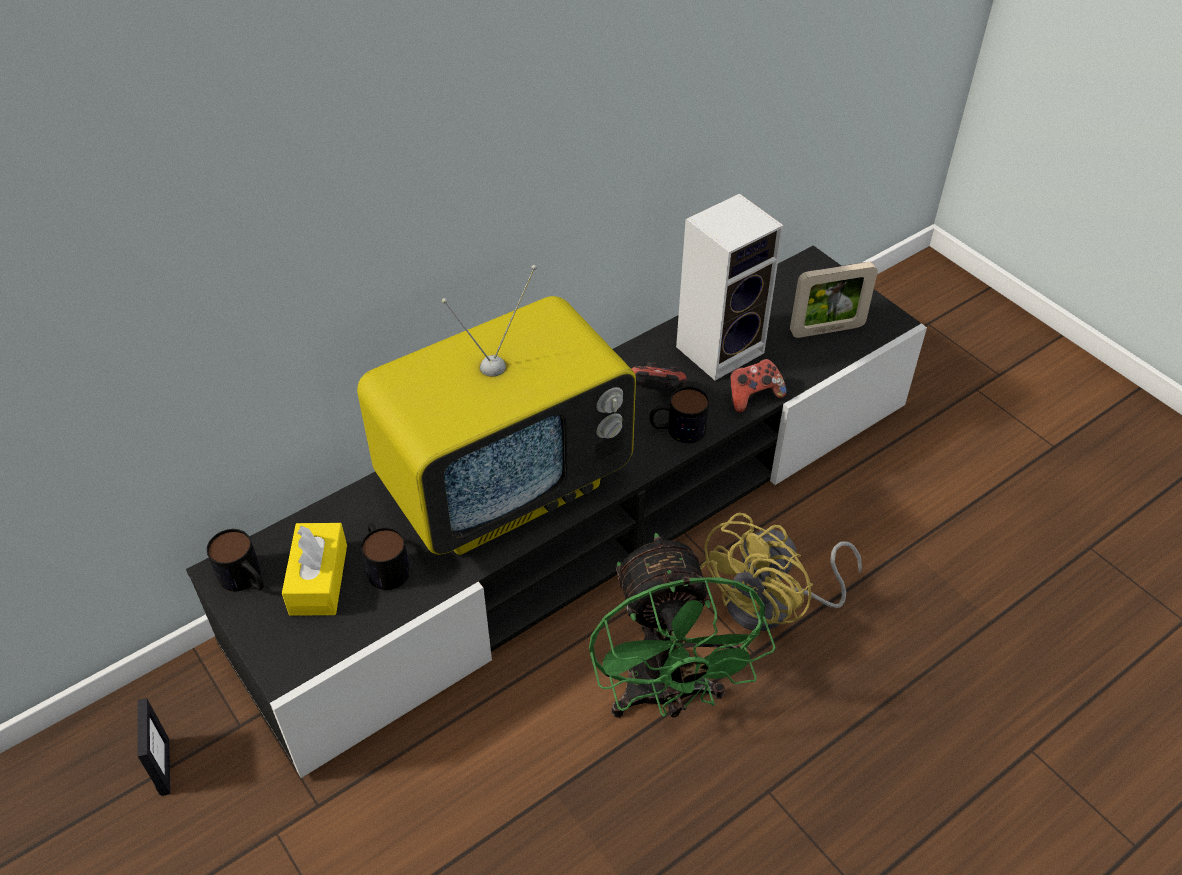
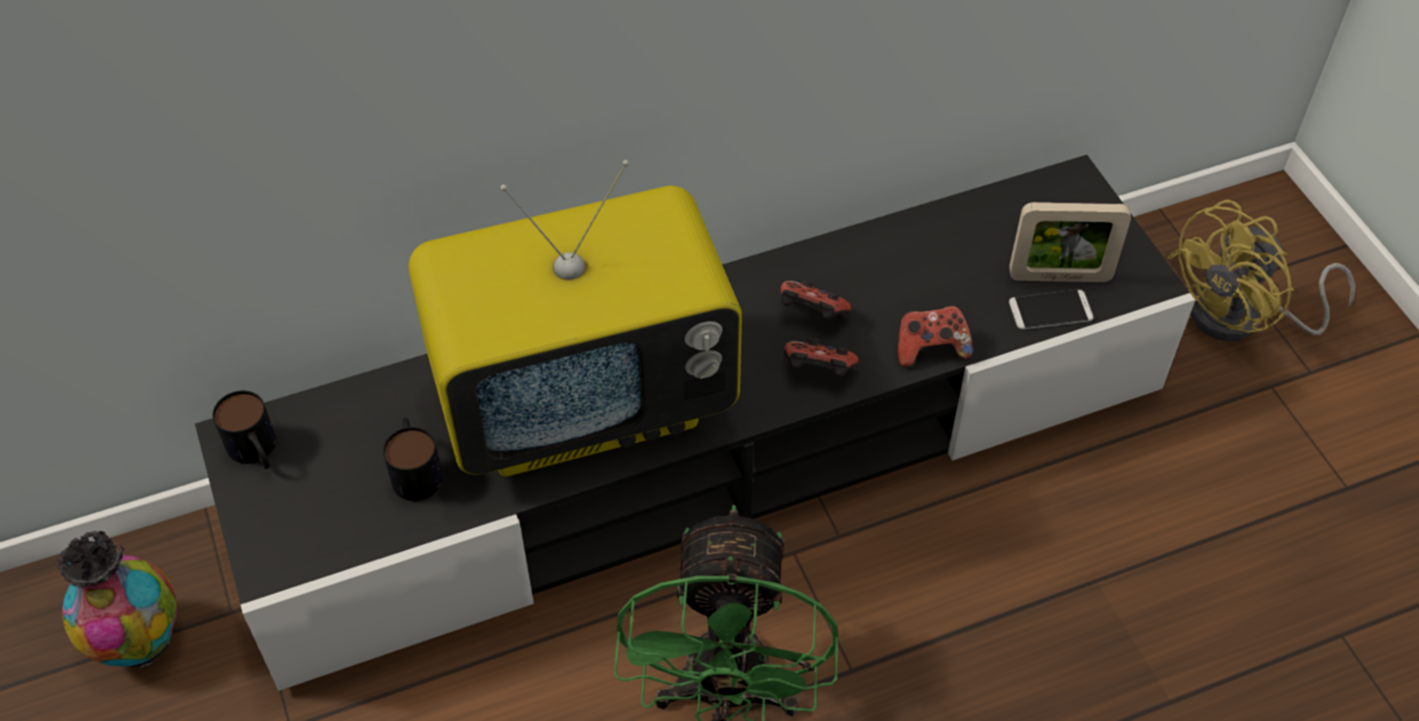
camera: 15 degrees right, 5 degrees up
(164, 767) = (138, 640): picture frame -> vase
(318, 579) = (336, 470): yellow tissue box -> none
(677, 430) = (818, 373): mug -> game controller
(721, 347) = (913, 274): speaker -> none
(772, 606) = (896, 615): yellow fan -> yellow fan (1241, 319)
(829, 353) = (1050, 310): none -> phone

